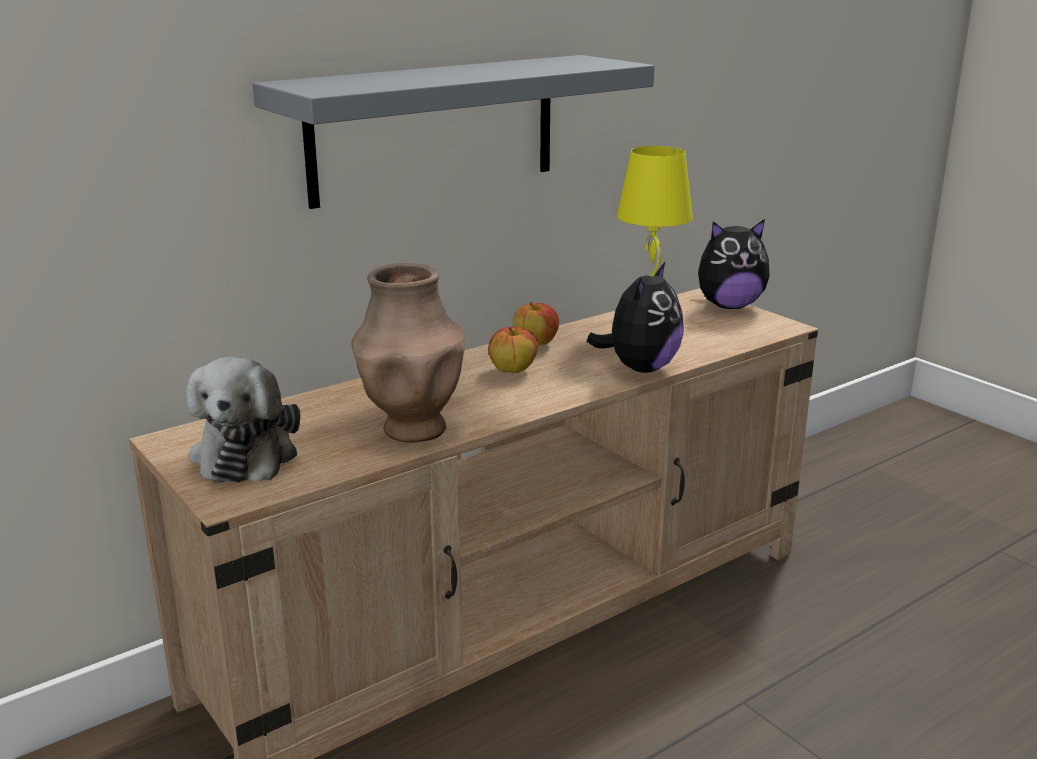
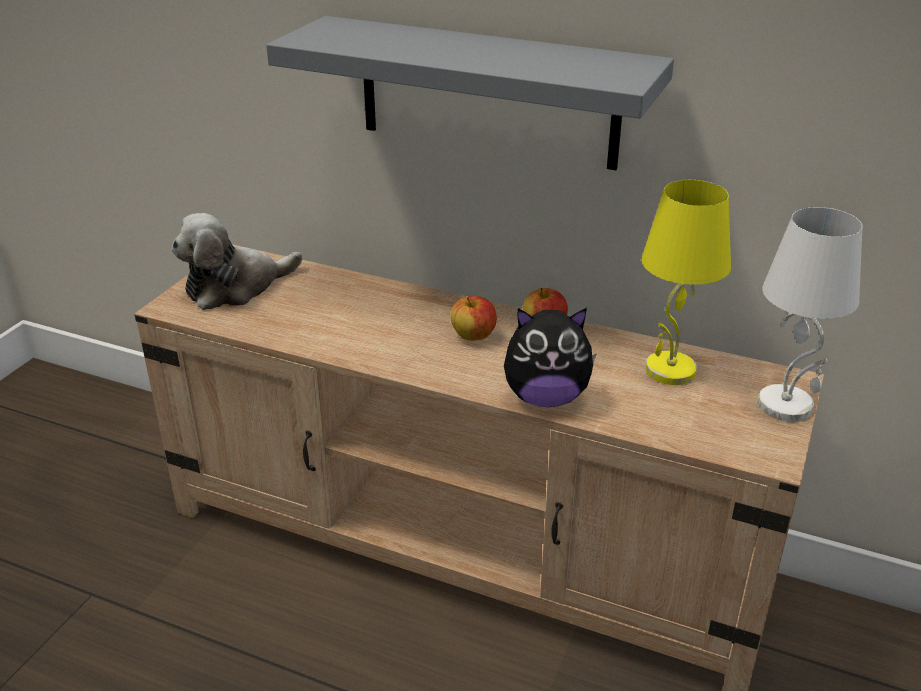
camera: 60 degrees right, 10 degrees up
(412, 429) = (320, 332): brown vase -> none
(729, 306) = (786, 406): plush toy -> white table lamp

